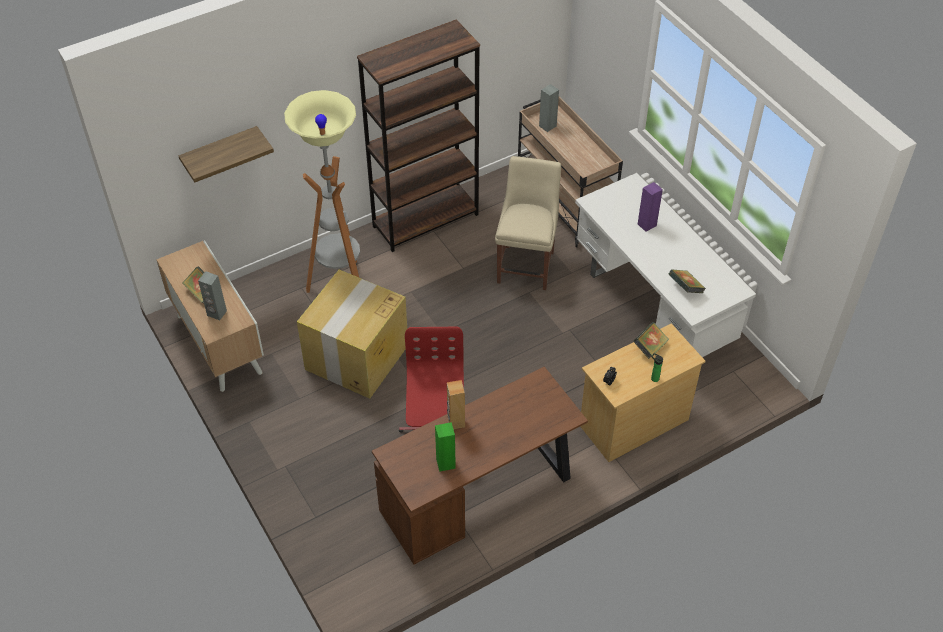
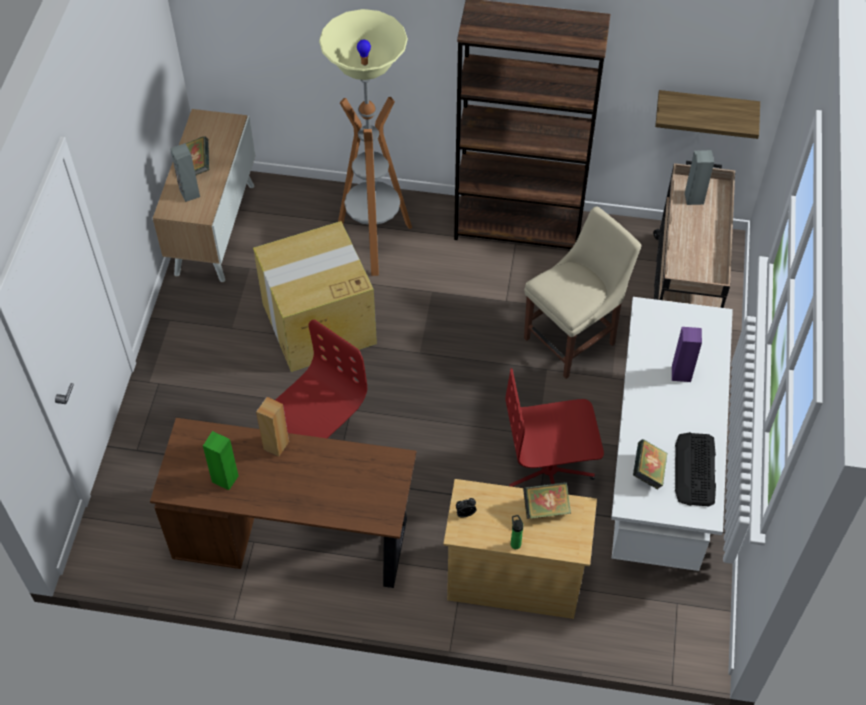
camera: 40 degrees right, 5 degrees up
(220, 152) = (284, 30): shelf -> shelf (706, 109)
(591, 349) = (549, 472): none -> red office chair
(708, 271) = (695, 470): none -> keyboard

